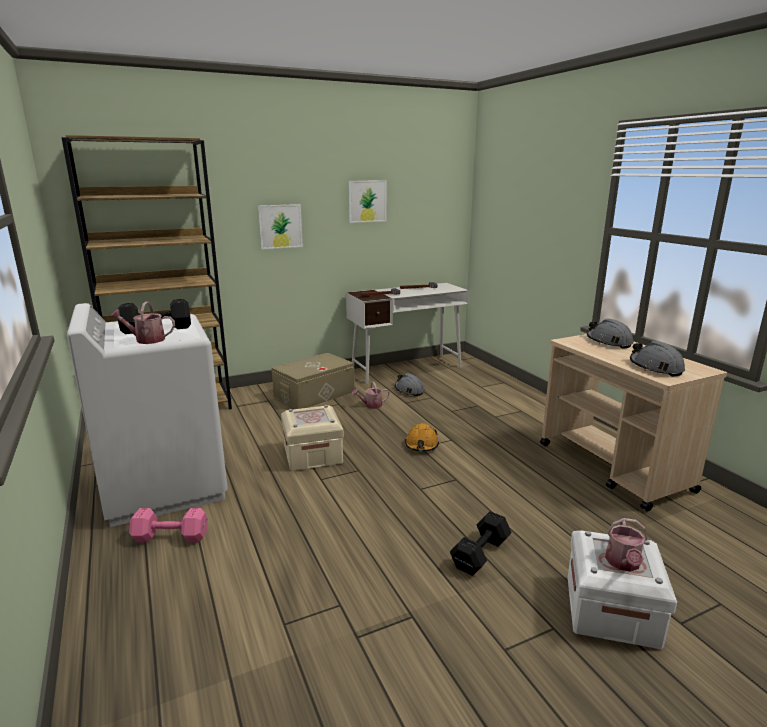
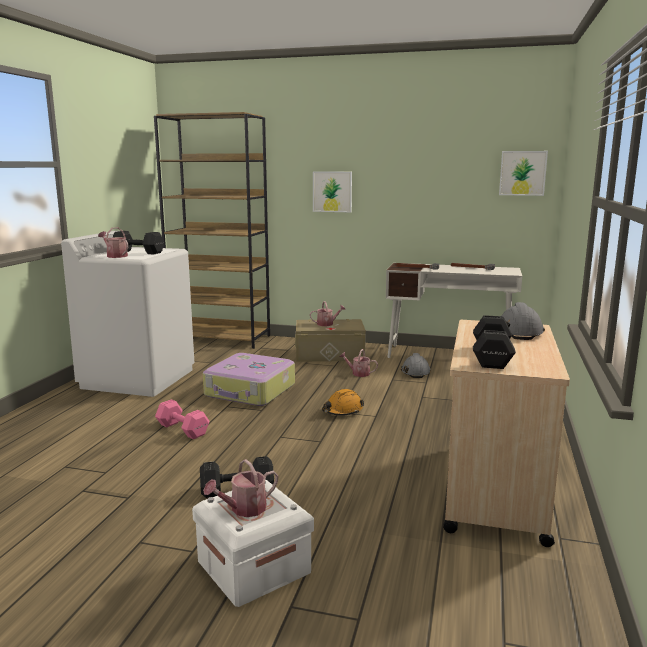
camera: 40 degrees right, 5 degrees down
(172, 537) = (95, 404): pink dumbbell -> pink dumbbell (183, 430)
(310, 364) = (327, 324): none -> watering can
(313, 455) = (250, 391): beige storage box -> suitcase
(367, 201) = (423, 170): picture -> picture (522, 173)
(655, 368) = (491, 357): grey hard hat -> black dumbbell

